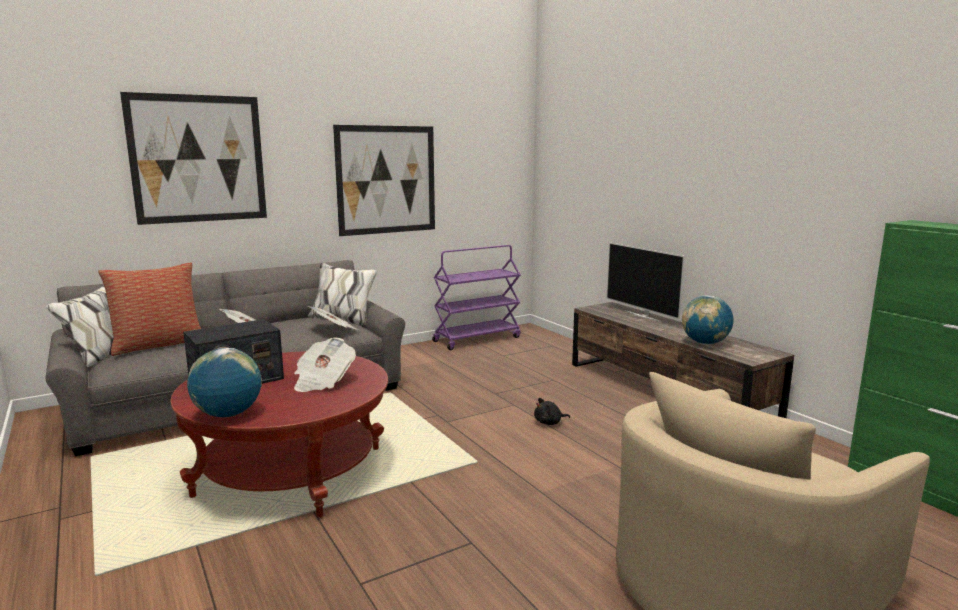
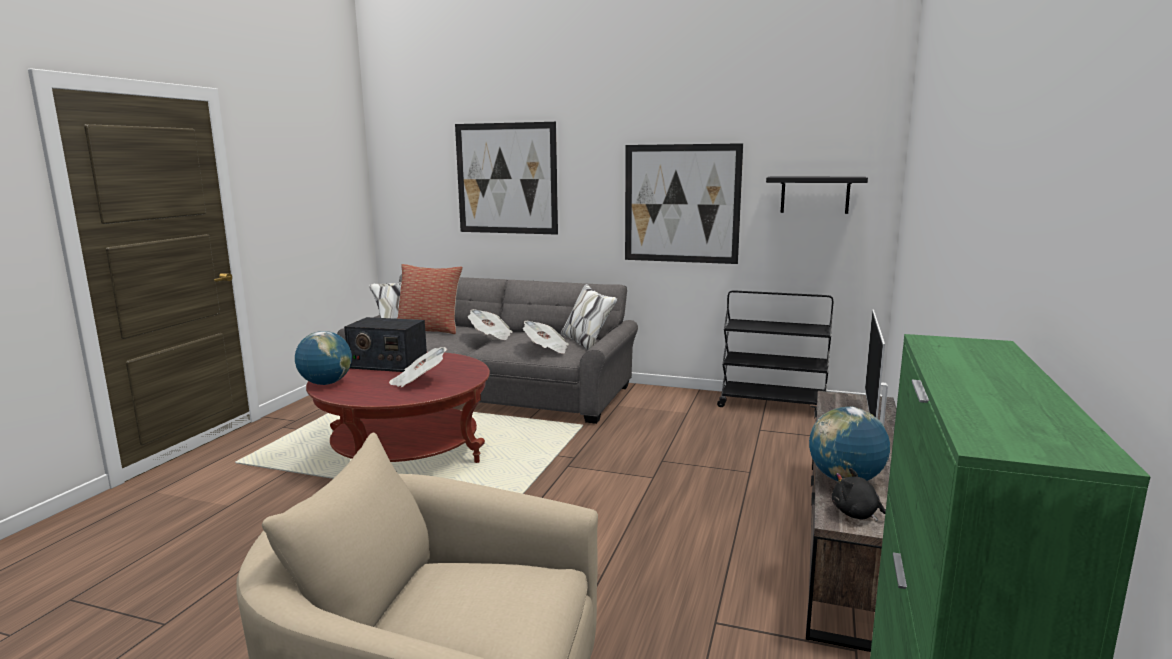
camera: 50 degrees right, 0 degrees up
(477, 339) = (772, 405): purple cart -> black cart
(483, 168) = (815, 194): none -> black shelf
(549, 423) = (642, 507): black plush toy -> black plush toy (858, 515)

